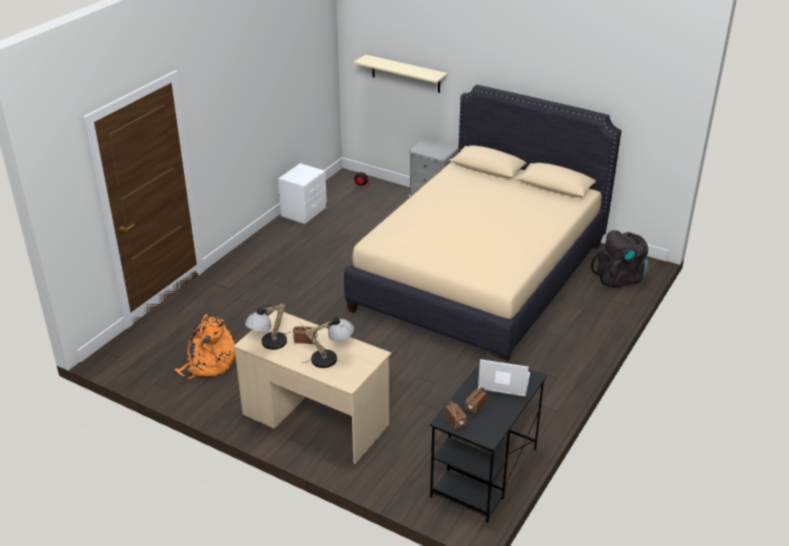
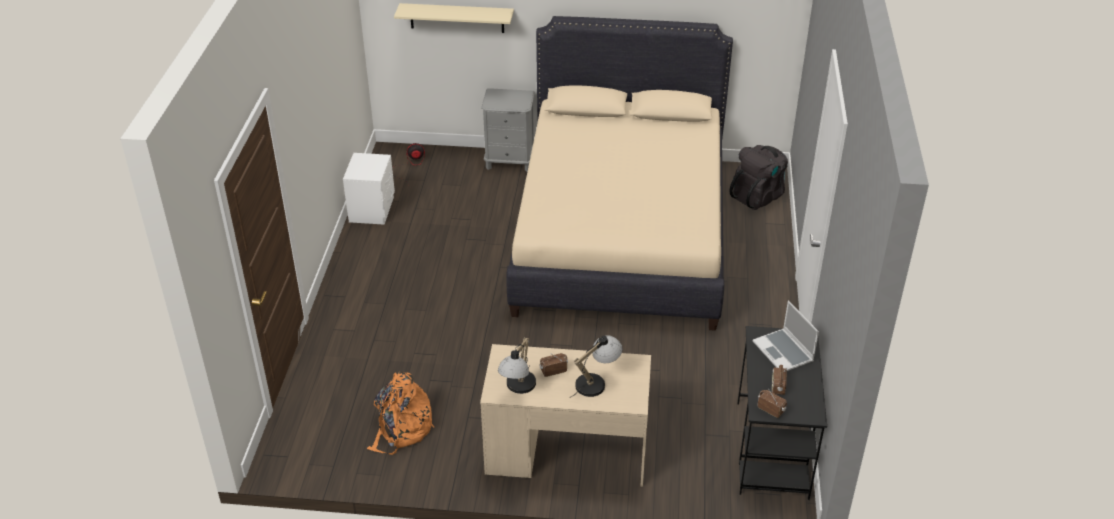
camera: 25 degrees left, 5 degrees up
(503, 382) = (784, 352): laptop -> laptop turned 105 degrees counterclockwise

